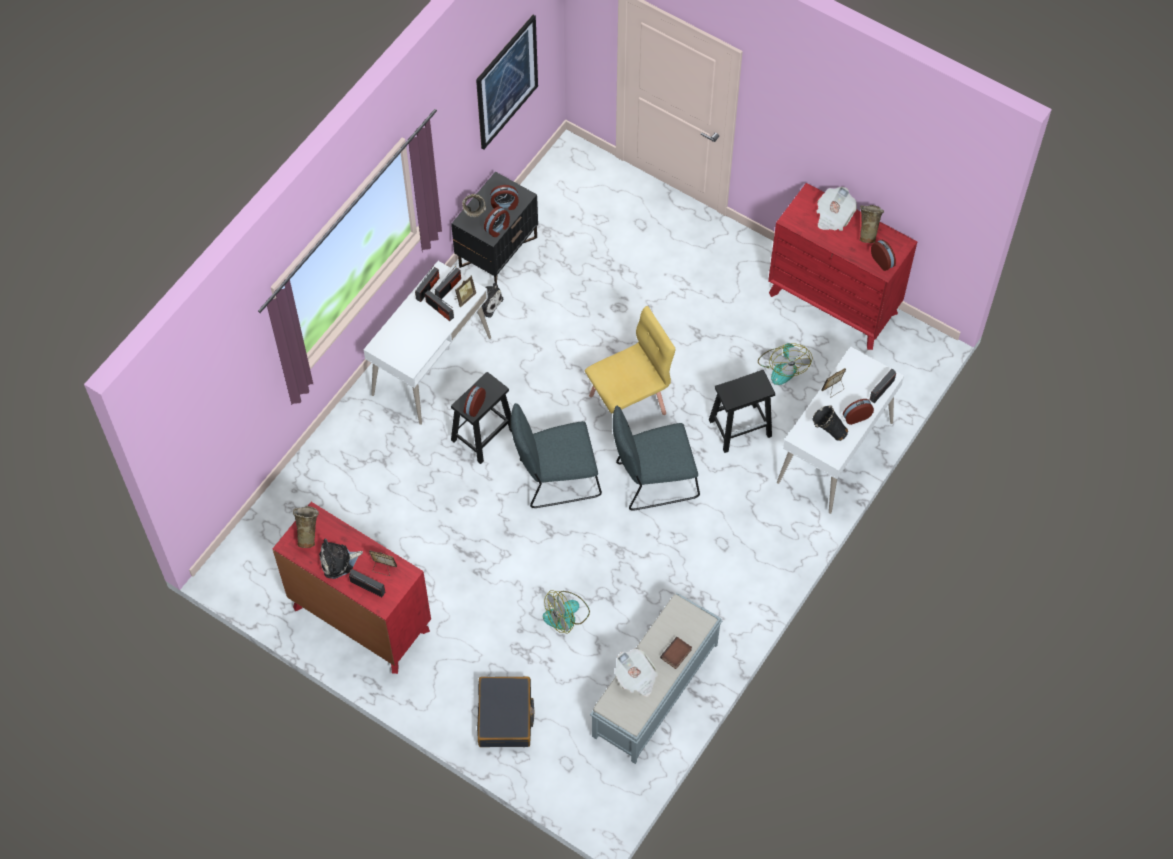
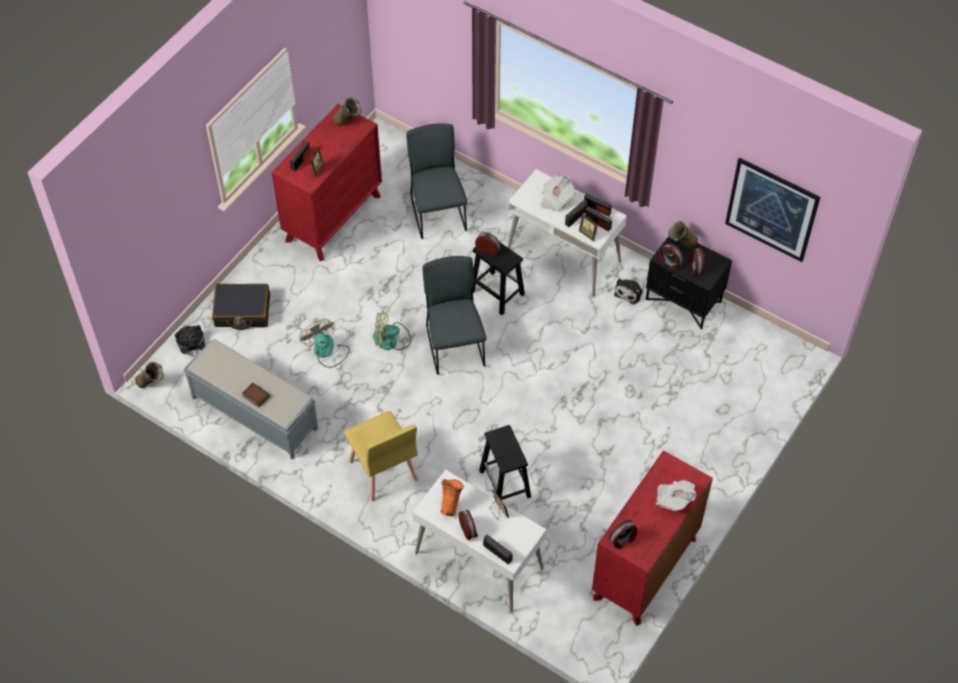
camera: 90 degrees right, 5 degrees down
(338, 561) = (323, 142): plush toy -> plush toy (191, 344)
(628, 404) = (528, 397): yellow chair -> yellow chair (383, 471)
(636, 678) = (237, 368): newspaper -> newspaper (556, 199)
(653, 481) = (451, 415): grey chair -> grey chair (437, 211)
(782, 366) = (571, 521): fan -> fan (391, 340)
(827, 433) = (451, 504): black vase -> orange vase
(867, 233) = (655, 528): beige vase -> beige vase (152, 385)

